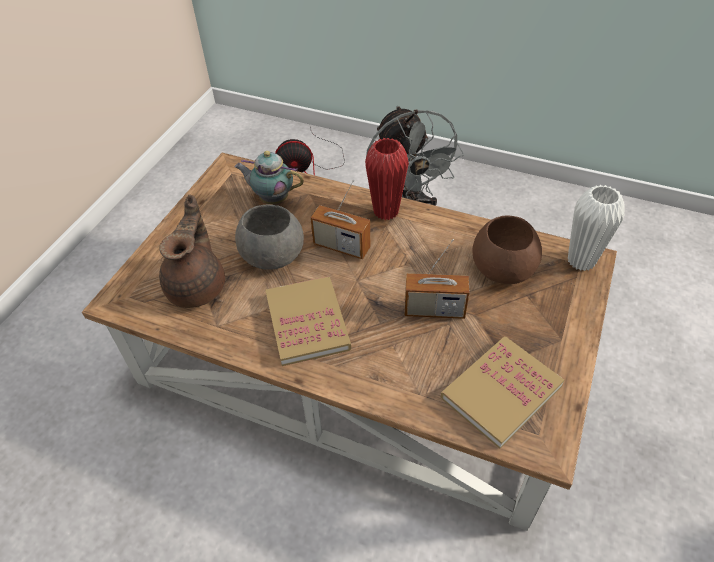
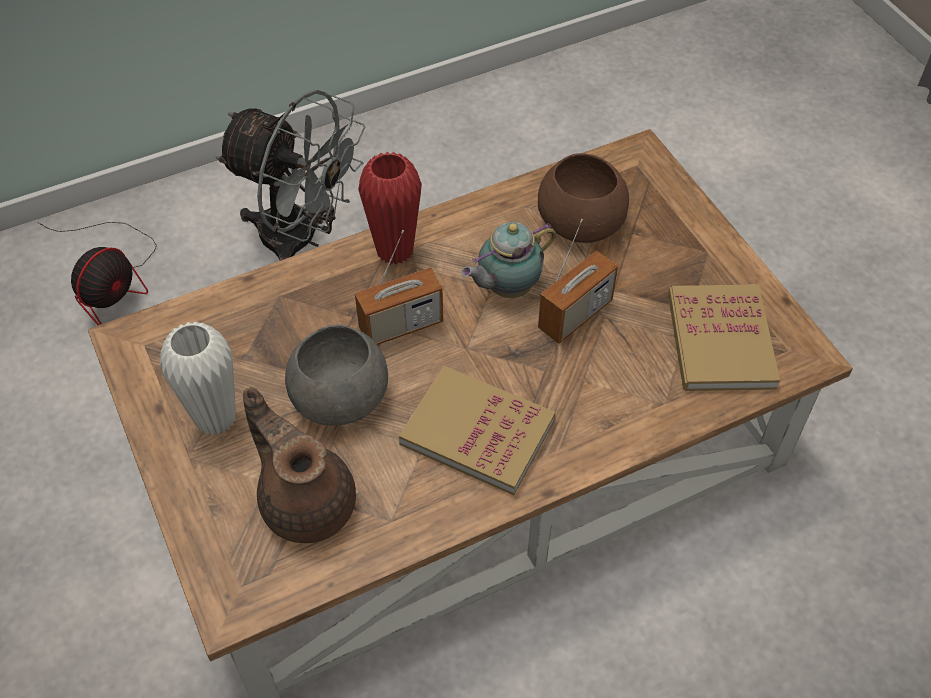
camera: 50 degrees left, 5 degrees up
(272, 199) = (245, 335): teapot -> teapot (506, 288)
(581, 261) = (635, 162): white vase -> white vase (215, 418)

